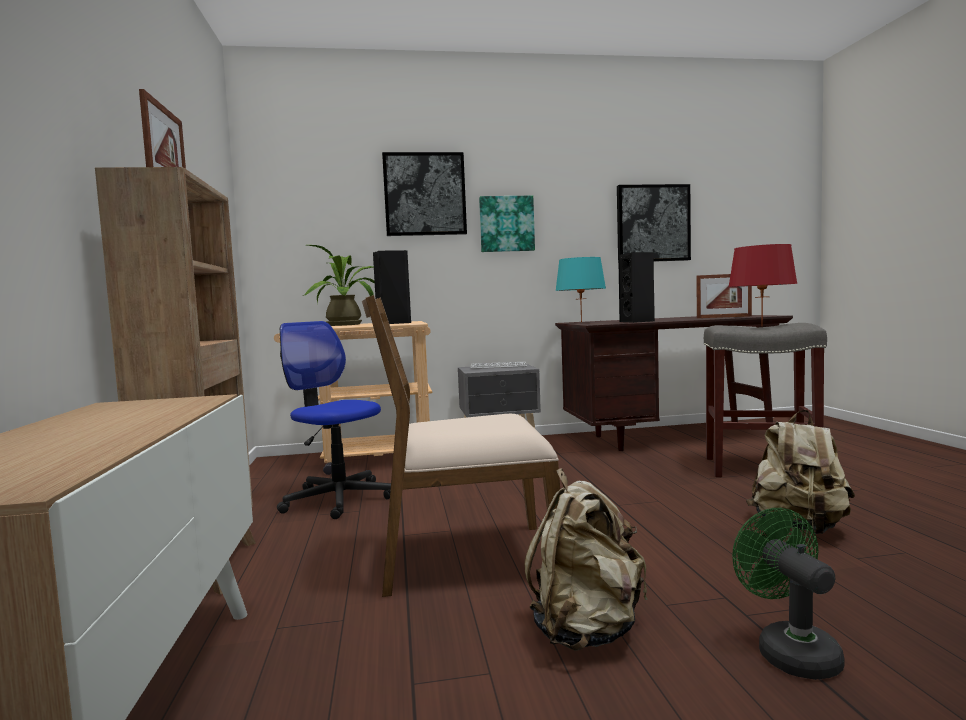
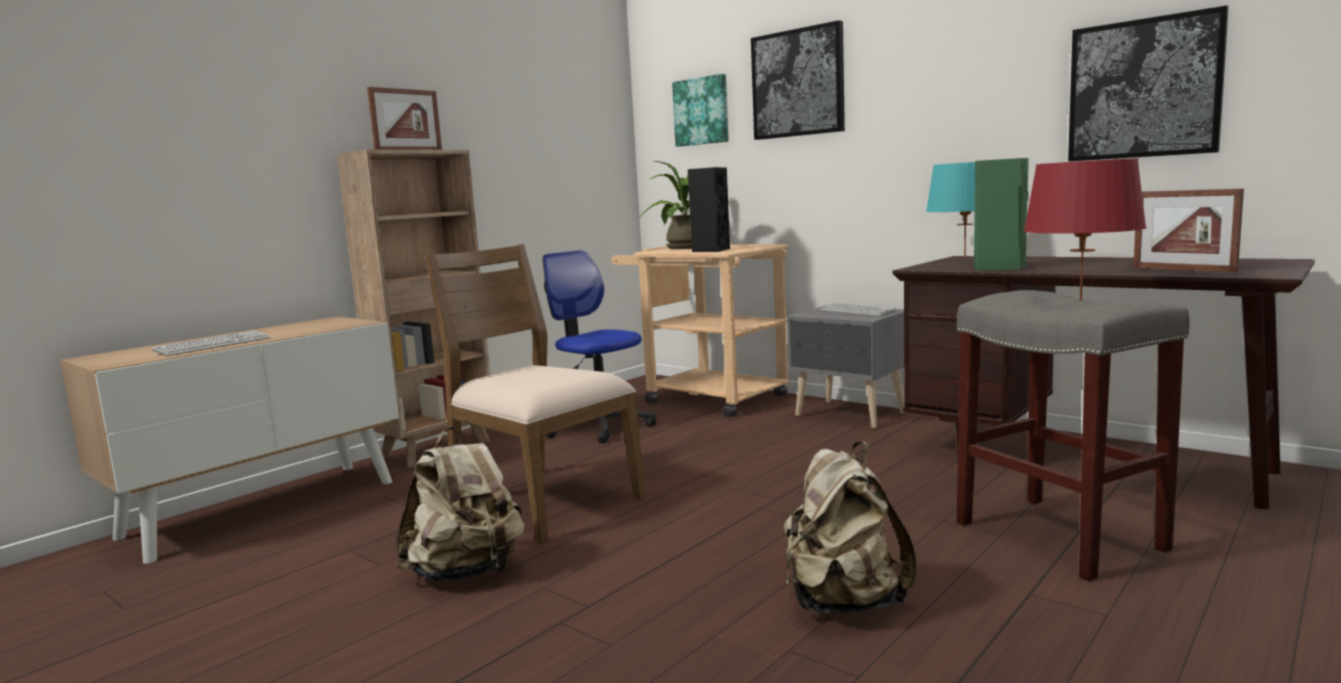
camera: 50 degrees right, 5 degrees up
(95, 441) = (213, 345): none -> keyboard
(338, 499) = (600, 426): office chair -> office chair turned 45 degrees counterclockwise
(506, 224) = (896, 112): picture -> picture (702, 111)
(637, 321) = (1000, 268): black speaker -> green speaker
(789, 650) = (508, 652): green fan -> none

